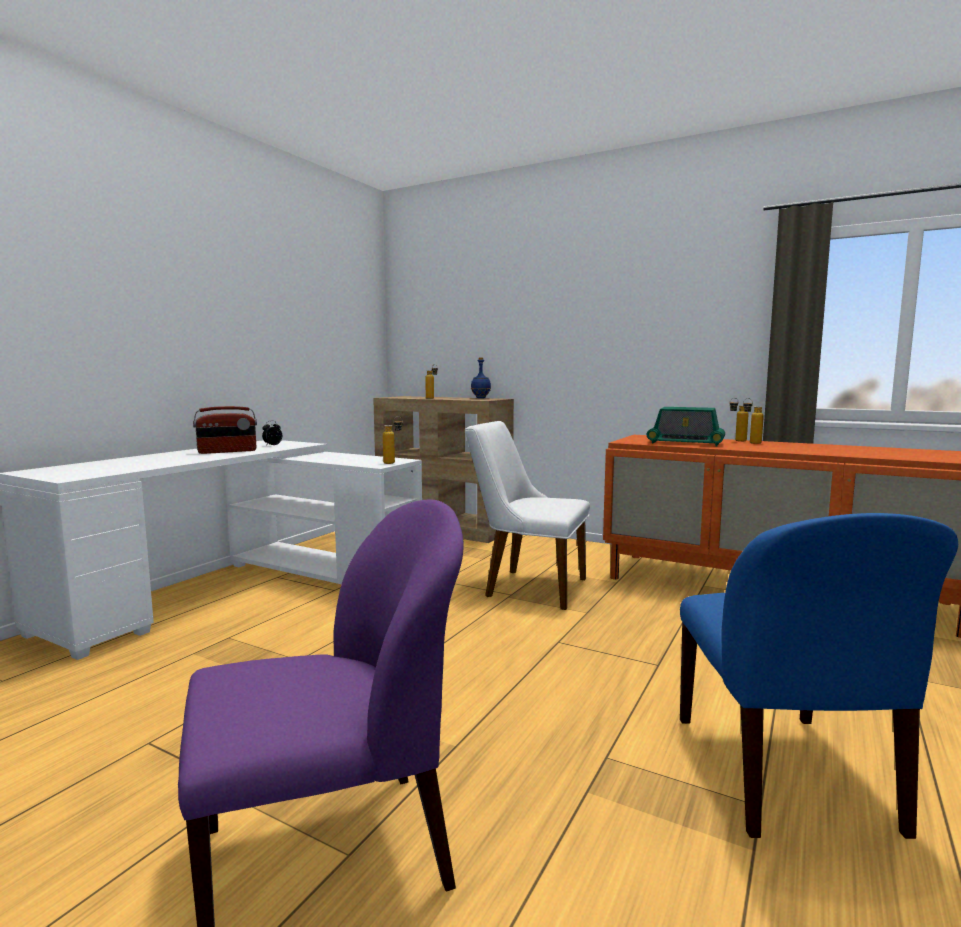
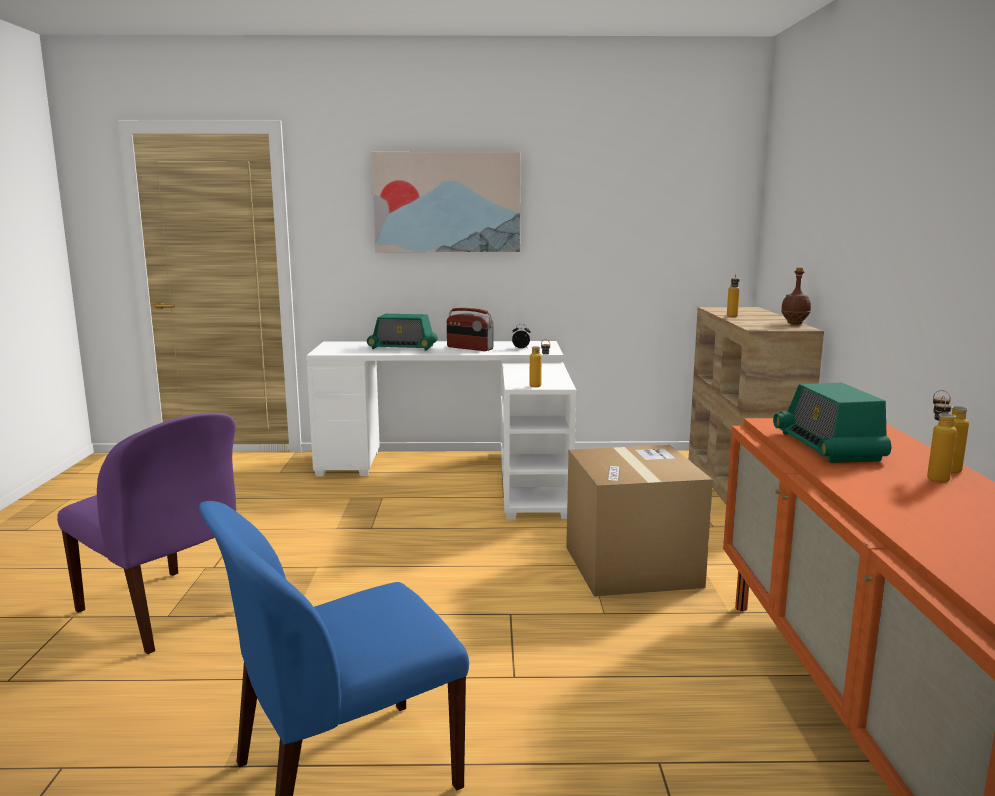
camera: 60 degrees right, 5 degrees up
(150, 461) = (402, 347): none -> radio
(156, 288) = (447, 202): none -> picture
(481, 398) = (795, 323): blue bottle -> brown bottle
(526, 586) = (632, 566): white chair -> cardboard box

